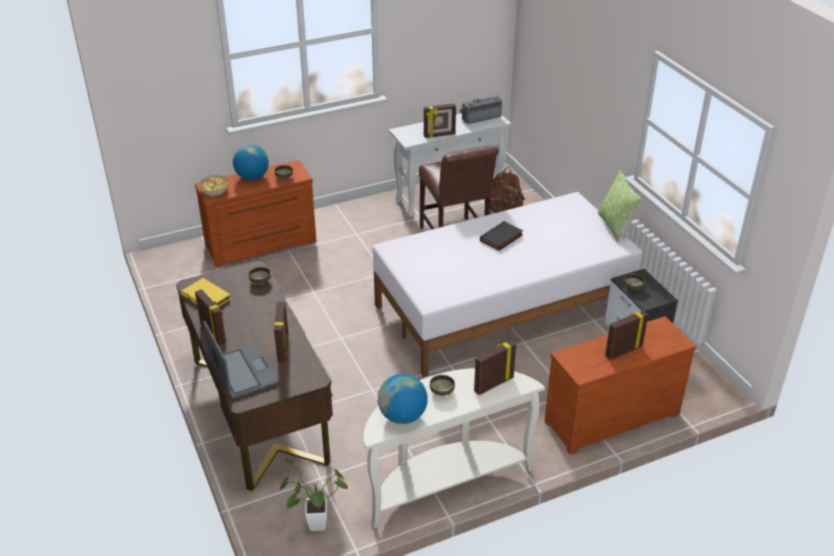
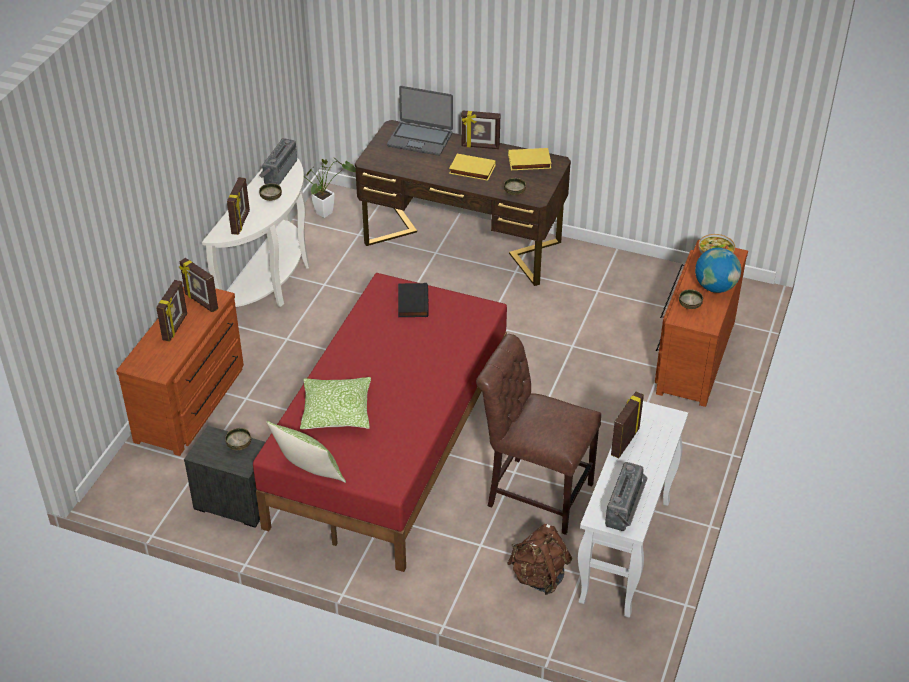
camera: 135 degrees right, 5 degrees up
(255, 318) = (471, 170): none -> yellow book
(283, 348) = (418, 165): picture frame -> picture frame (201, 302)
(402, 416) = (278, 171): globe -> radio
(501, 238) = (403, 383): black book -> black book (412, 302)
(504, 308) = (388, 445): white bed -> red bed
(562, 246) = (336, 412): none -> pillow

